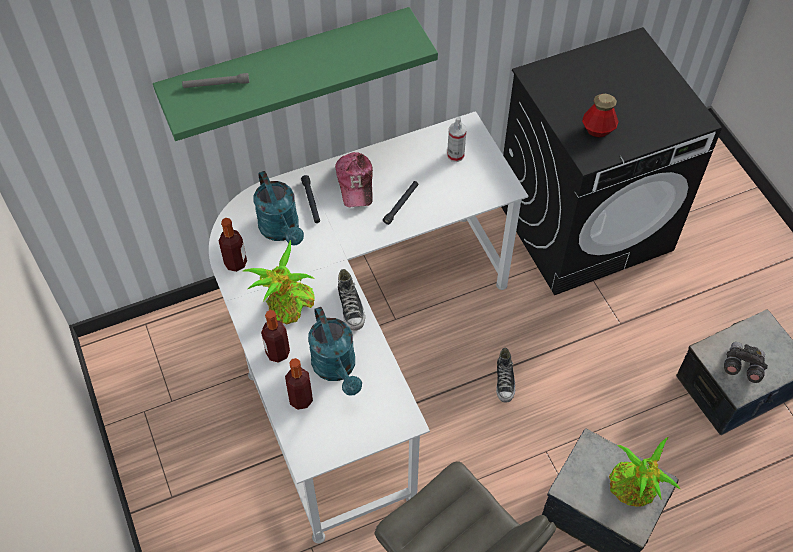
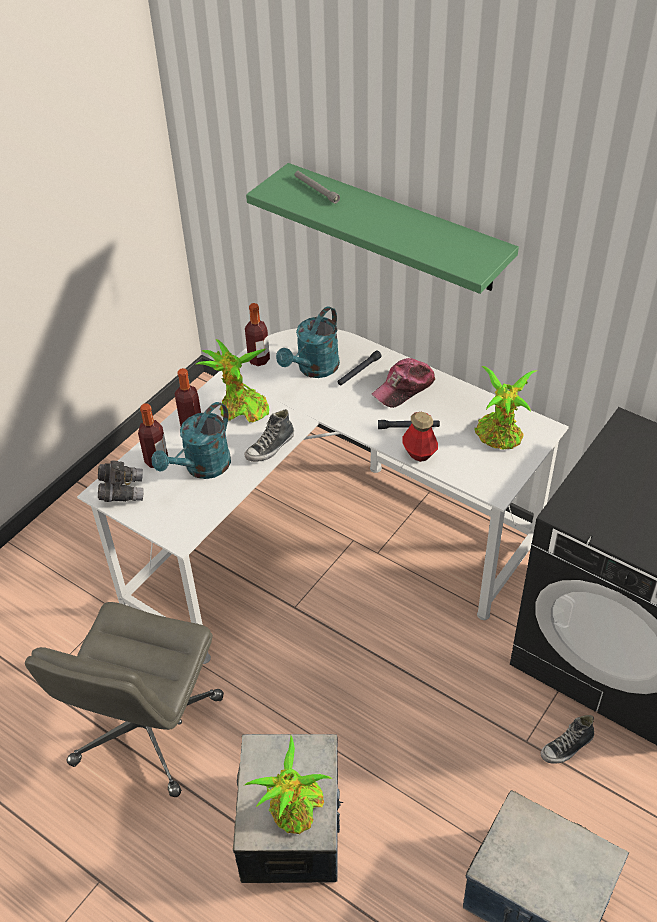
camera: 60 degrees right, 10 degrees down
(455, 155) = (500, 437): spray bottle -> potted plant
(505, 381) = (377, 670): shoe -> shoe (567, 747)
(598, 130) = (607, 503): bottle -> bottle (419, 453)
(742, 367) = (525, 856): grey binoculars -> grey binoculars (122, 491)

